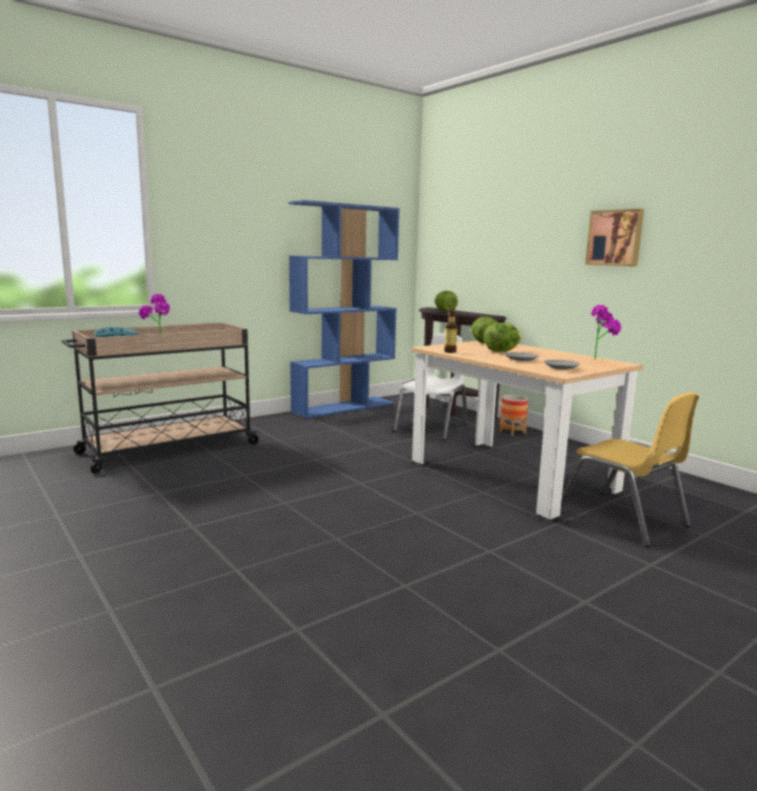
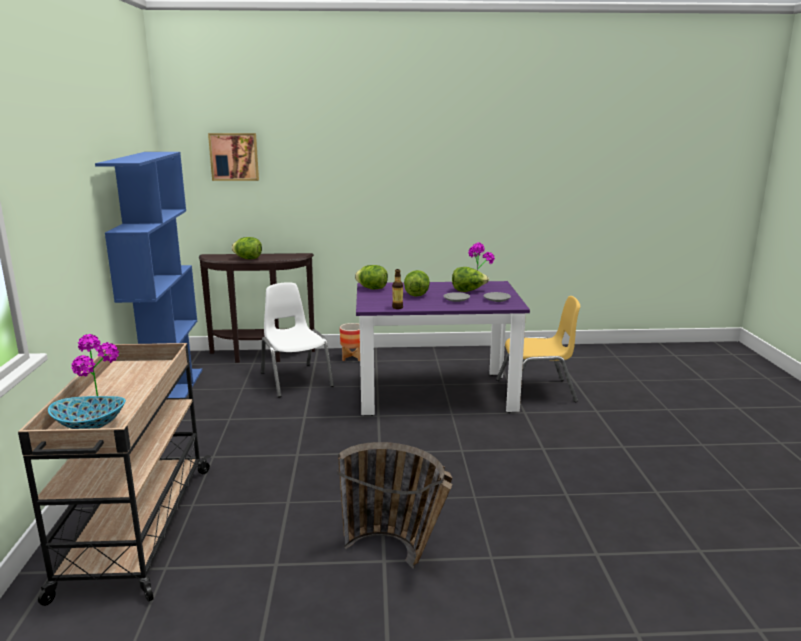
camera: 55 degrees left, 5 degrees up
(205, 530) = (399, 555): none -> basket
(510, 476) = (436, 394): beige dining table -> purple dining table
(561, 359) = (468, 291): none -> lettuce
(615, 238) = (417, 177): picture -> picture (234, 156)

